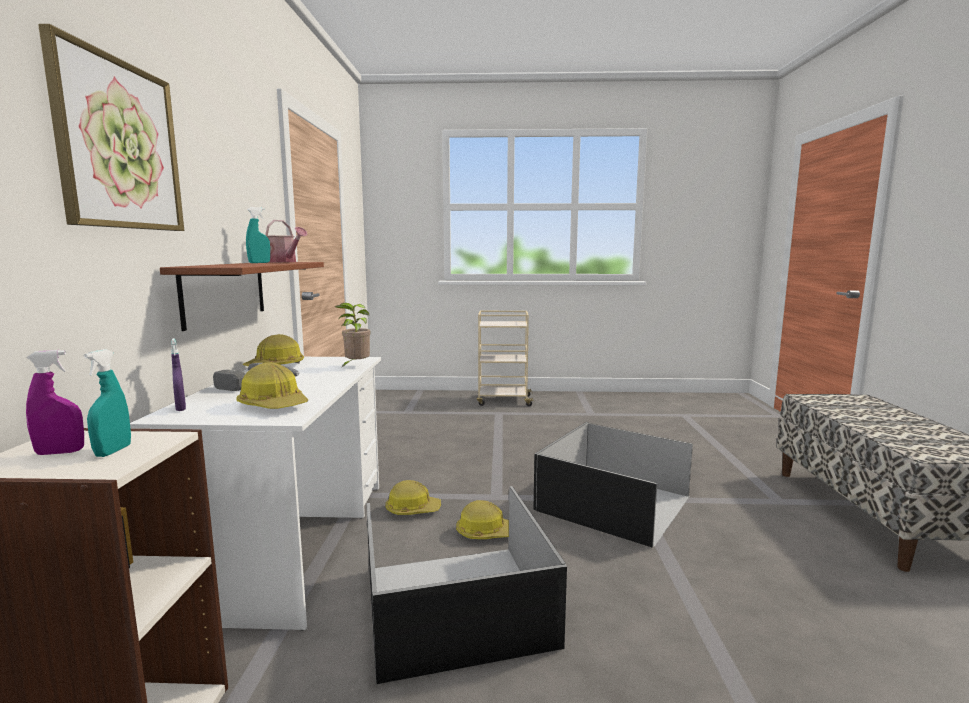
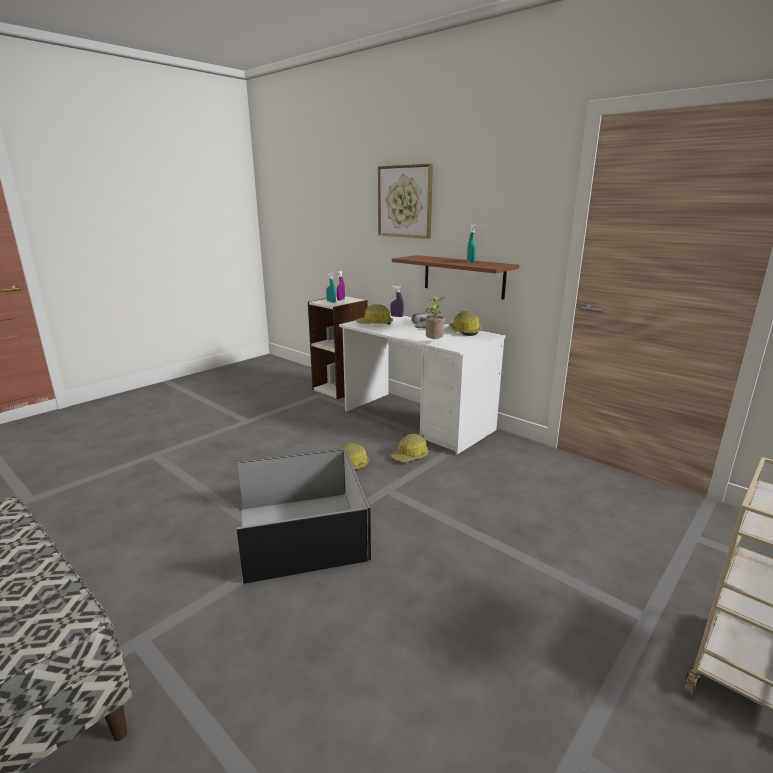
camera: 130 degrees right, 10 degrees up
(284, 262) = (492, 264): watering can -> none
(459, 605) = (308, 438): black storage box -> none

